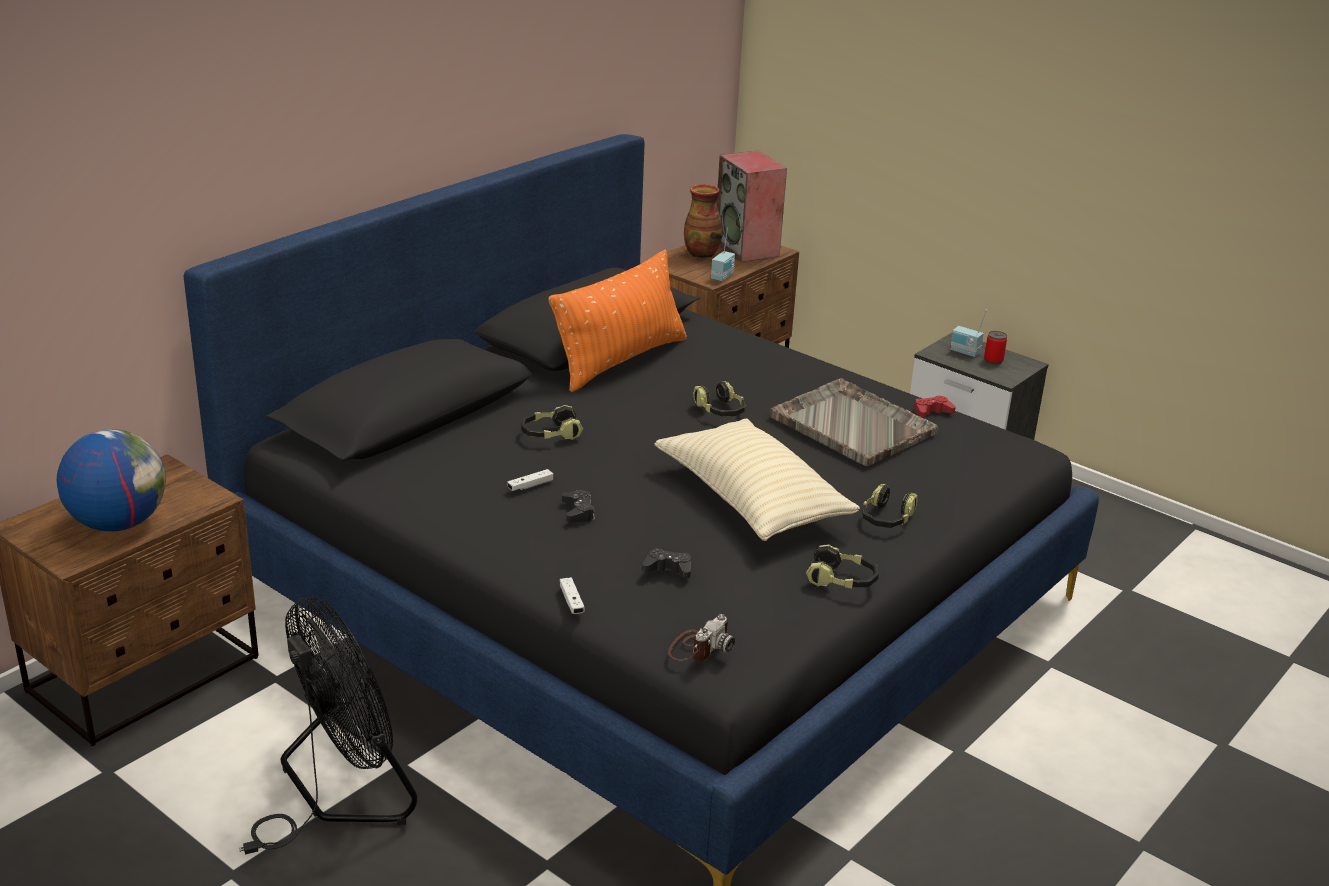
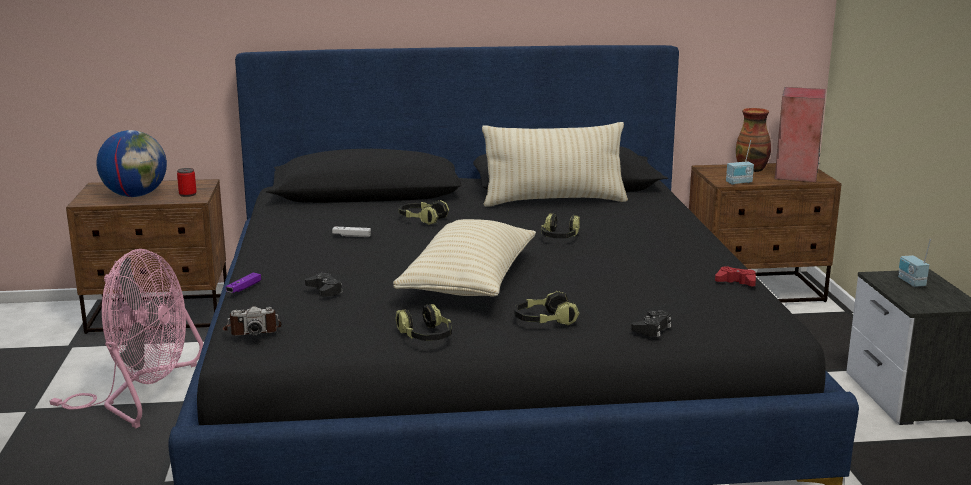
camera: 45 degrees right, 10 degrees down
(329, 786) = (138, 395): black fan -> pink fan
(571, 601) = (244, 288): white game controller -> purple game controller
(578, 511) = (347, 253): black game controller -> black game controller (652, 328)
(620, 360) = (554, 201): orange pillow -> beige pillow
(851, 424) = (644, 269): grey tray -> none
(993, 360) = (931, 294): can -> can (187, 194)

